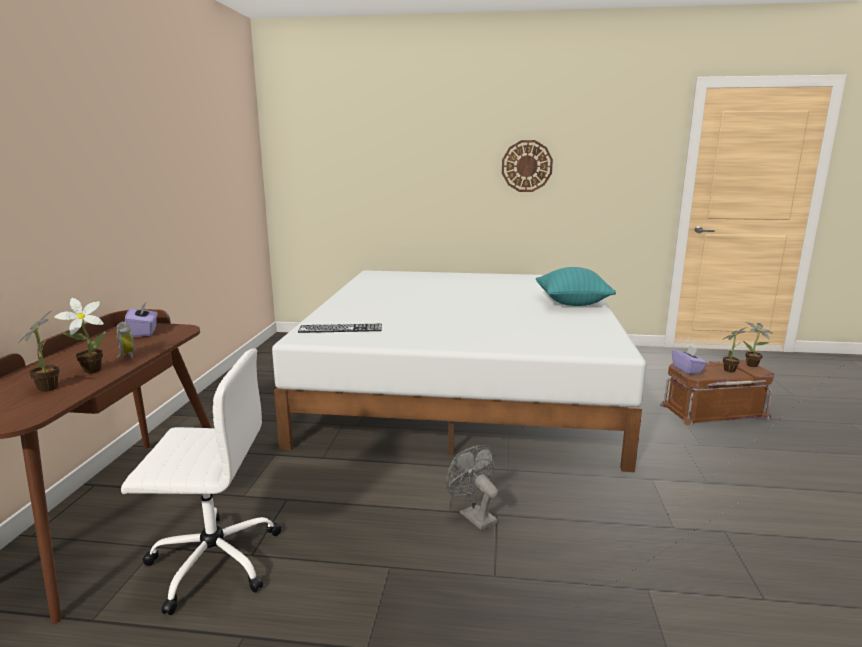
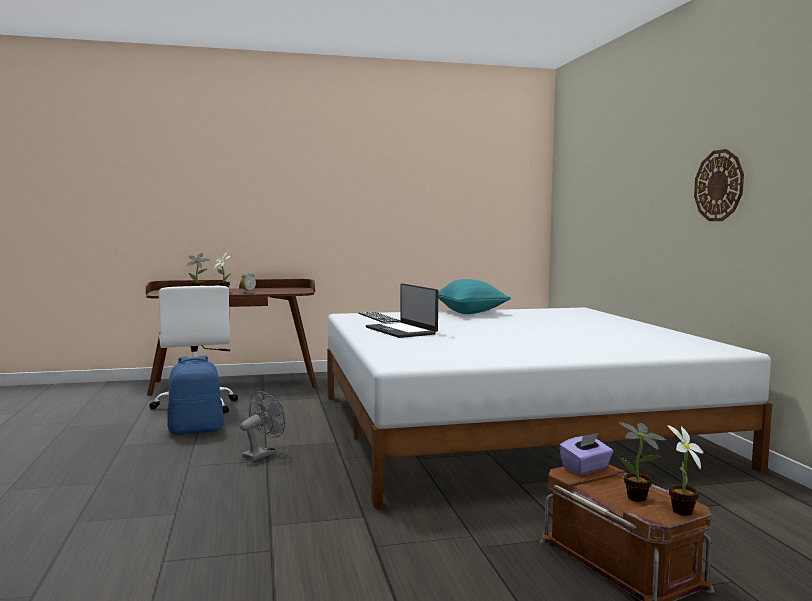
camera: 70 degrees right, 10 degrees down
(144, 332) = (291, 290): purple tissue box -> none
(343, 564) = (196, 430): none -> blue backpack
(441, 330) = (401, 331): none -> laptop
(572, 303) = (575, 352): turquoise pillow -> turquoise pillow (470, 313)

